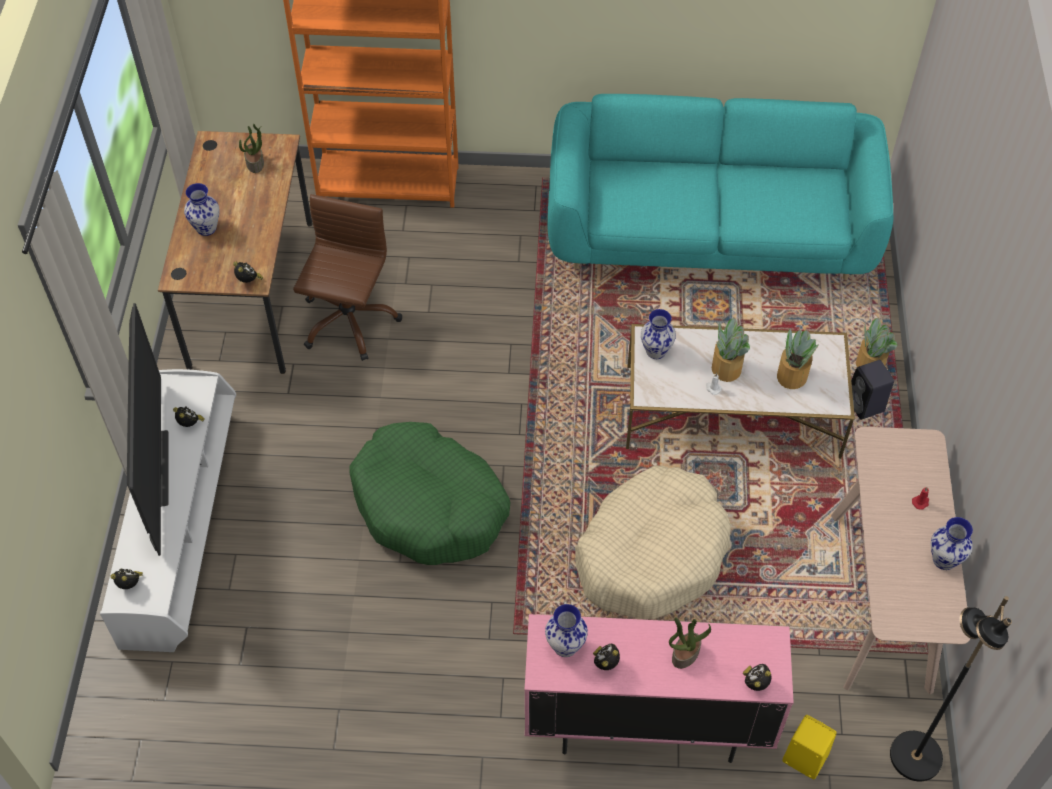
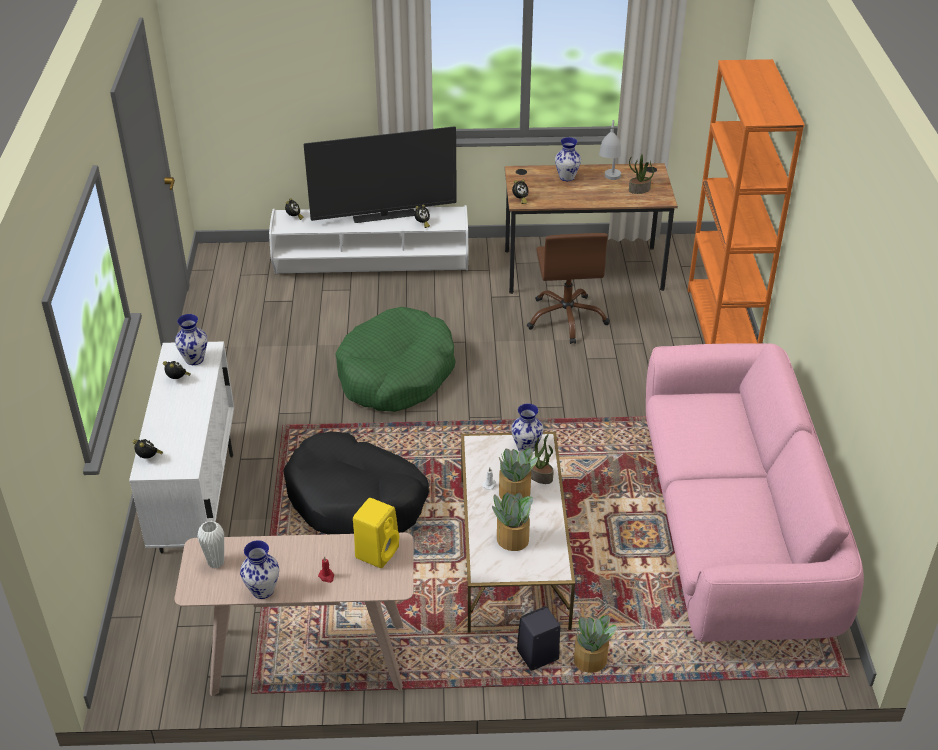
camera: 85 degrees right, 15 degrees down
(236, 189) = (609, 185): none -> grey table lamp
(349, 321) = (567, 318): brown office chair -> brown office chair turned 75 degrees clockwise
(646, 726) = (198, 502): pink cabinet -> white cabinet
(651, 553) = (356, 500): beige dog bed -> black dog bed
(685, 653) = (180, 420): potted plant -> potted plant (540, 476)
(709, 234) = (732, 533): turquoise sofa -> pink sofa
(803, 757) = (159, 599): yellow speaker -> yellow speaker (377, 551)
(908, 606) = (216, 562): none -> white vase
(914, 756) = (149, 677): black floor lamp -> none

